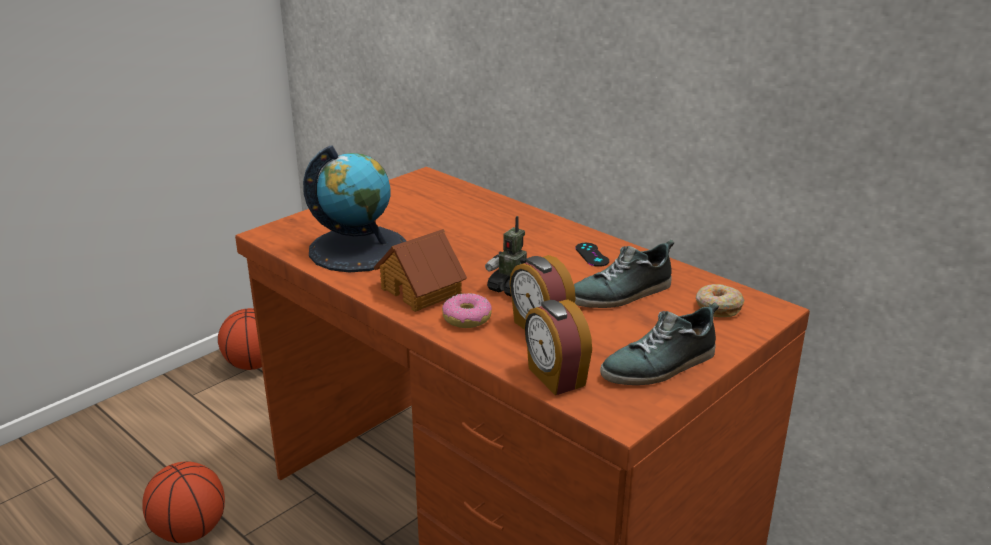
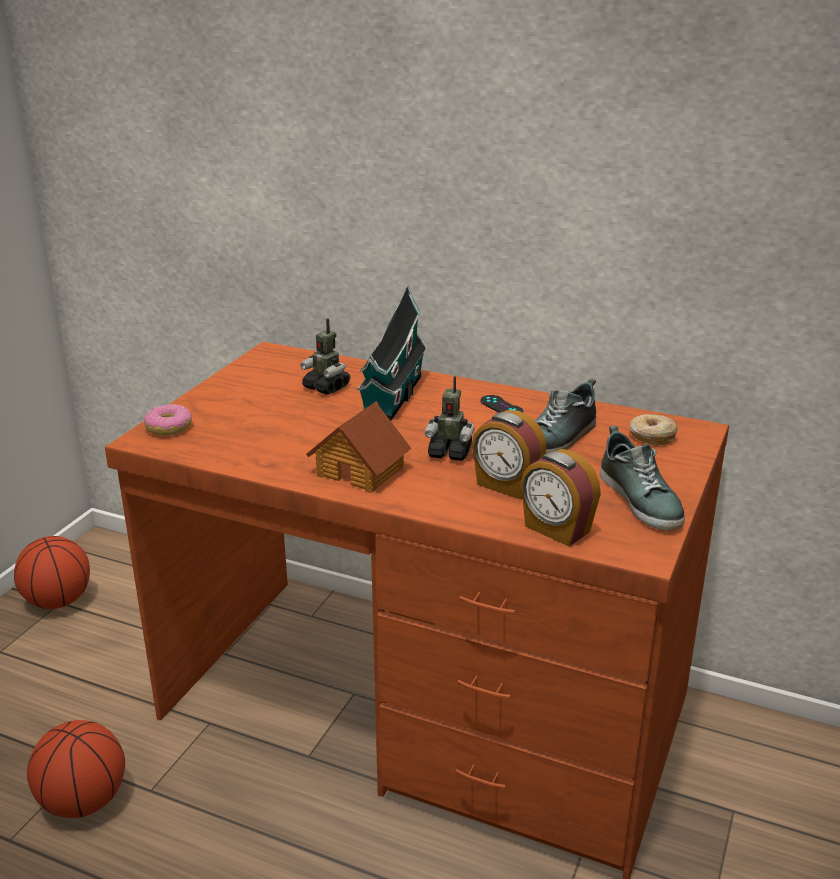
camera: 20 degrees left, 0 degrees up
(358, 249) = (259, 439): globe -> none
(449, 213) = (326, 387): none -> toy robot
(467, 319) = (429, 490): donut -> donut (169, 428)
(498, 231) = (392, 397): none -> toy house
(660, 365) = (641, 499): shoe -> shoe turned 60 degrees counterclockwise

